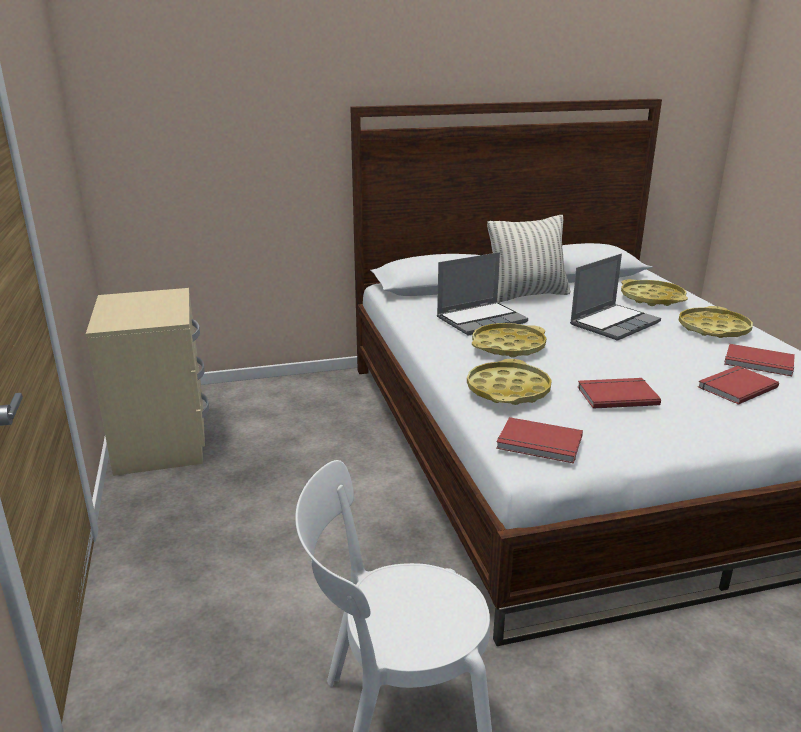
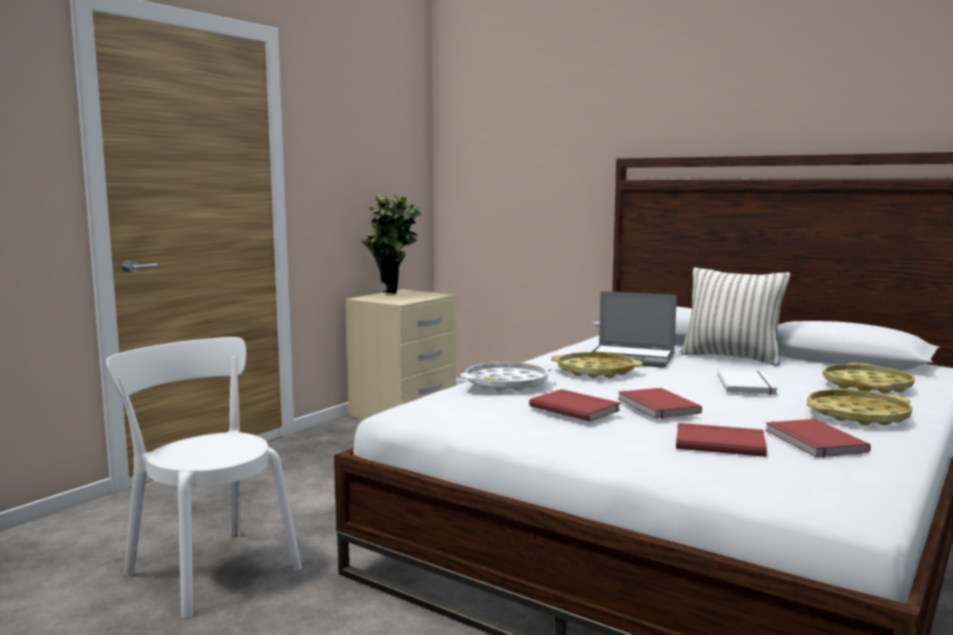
camera: 50 degrees right, 15 degrees down
(126, 311) = (391, 296): none -> potted plant
(508, 390) = (506, 383): yellow tray -> white tray
(539, 444) = (433, 406): red book -> red book (656, 406)
(614, 323) = (748, 385): laptop -> white book

